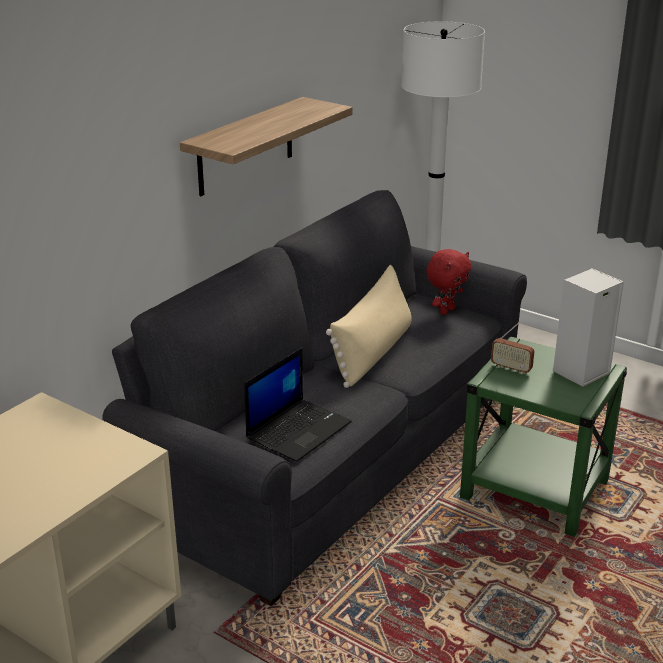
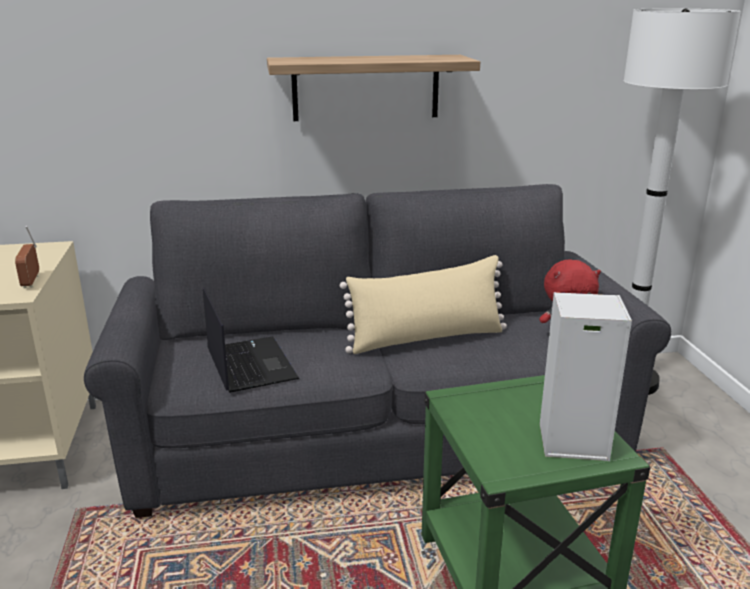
camera: 45 degrees right, 5 degrees down
(298, 430) = (249, 364): laptop -> laptop turned 105 degrees counterclockwise
(511, 368) = (496, 400): radio -> radio (31, 282)

